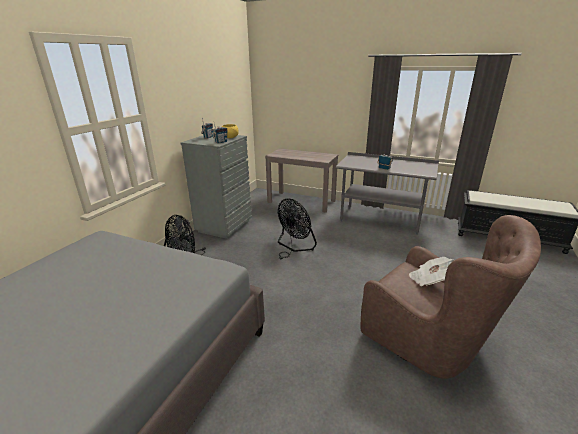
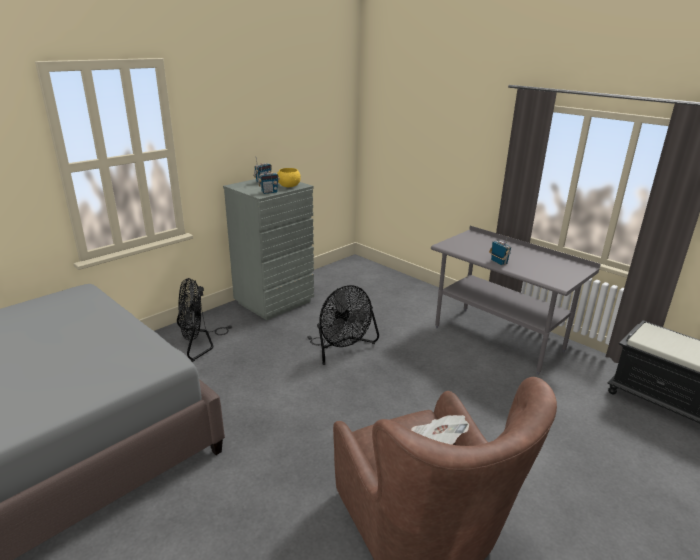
camera: 20 degrees right, 0 degrees up
(291, 245) = (339, 348): black fan -> black fan turned 75 degrees clockwise
(301, 201) = (402, 286): brown console table -> none

